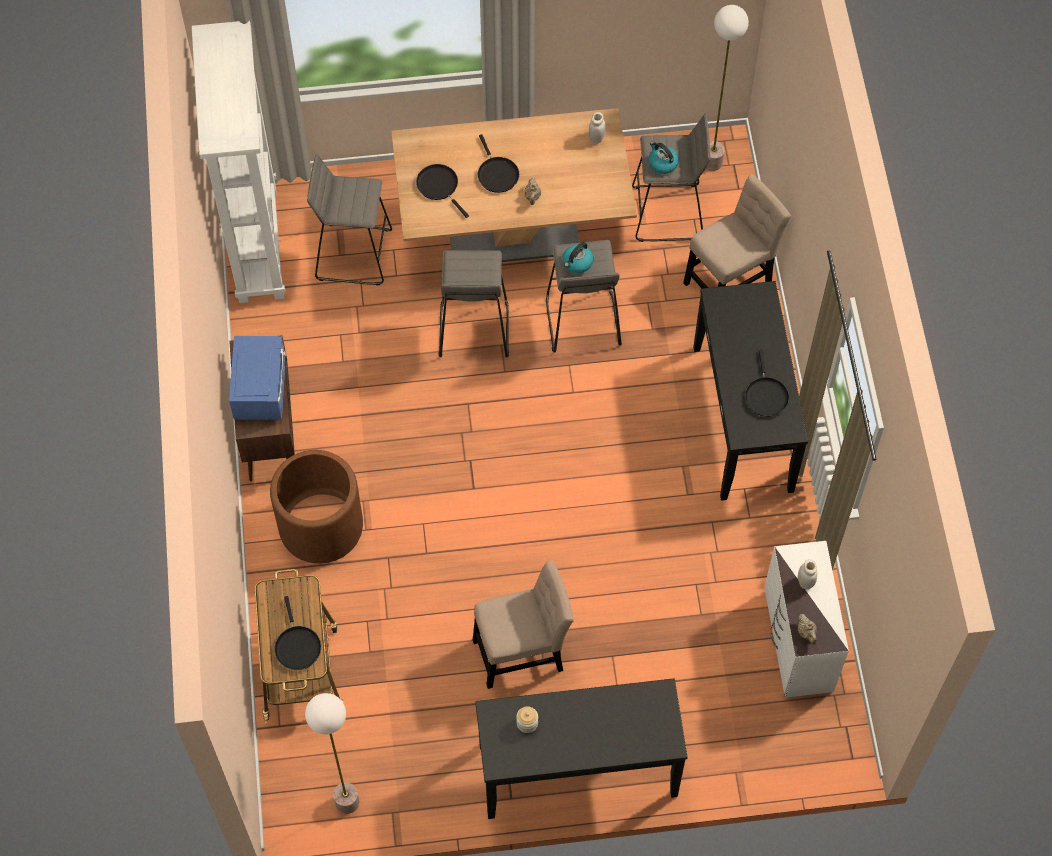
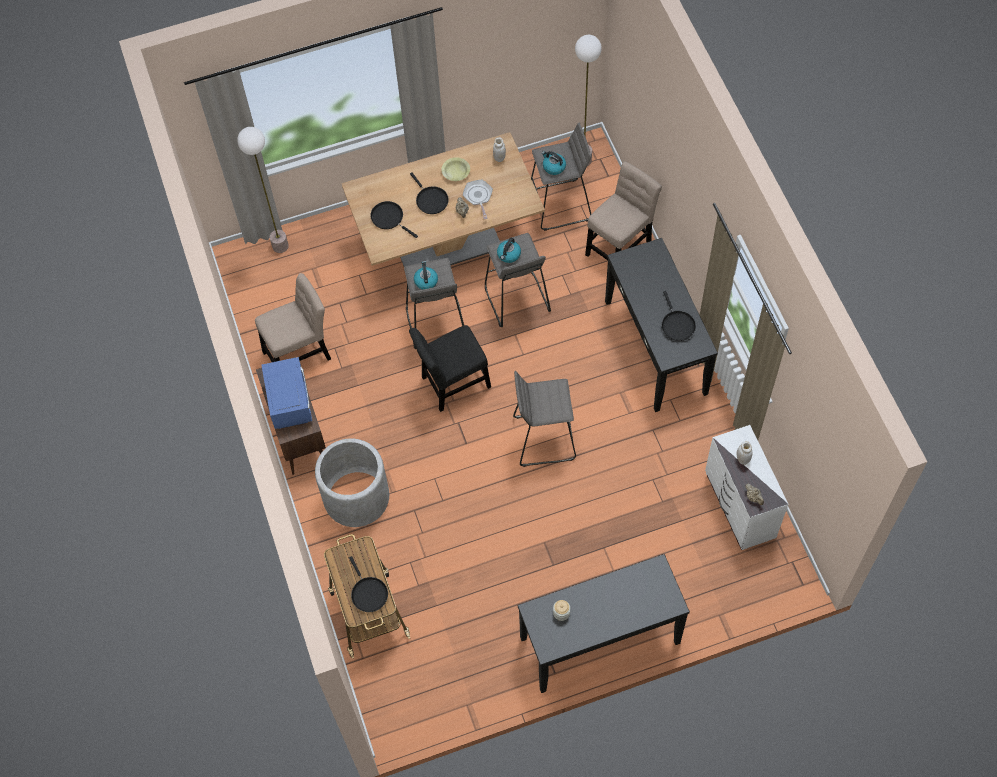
camera: 10 degrees left, 0 degrees up
(256, 243) = (252, 291): white bookcase -> none
(320, 526) = (356, 497): brown planter -> grey planter
(347, 802) = (429, 705): floor lamp -> floor lamp (280, 246)
(353, 253) = (329, 284): grey stool -> grey stool (543, 438)
(465, 274) = (426, 281): none -> kettle
(475, 411) = (453, 384): none -> black chair
(523, 652) = (535, 560): beige chair -> beige chair (300, 353)
(537, 145) = (455, 172): none -> yellow bowl
(557, 182) = (478, 197): none -> frying pan

